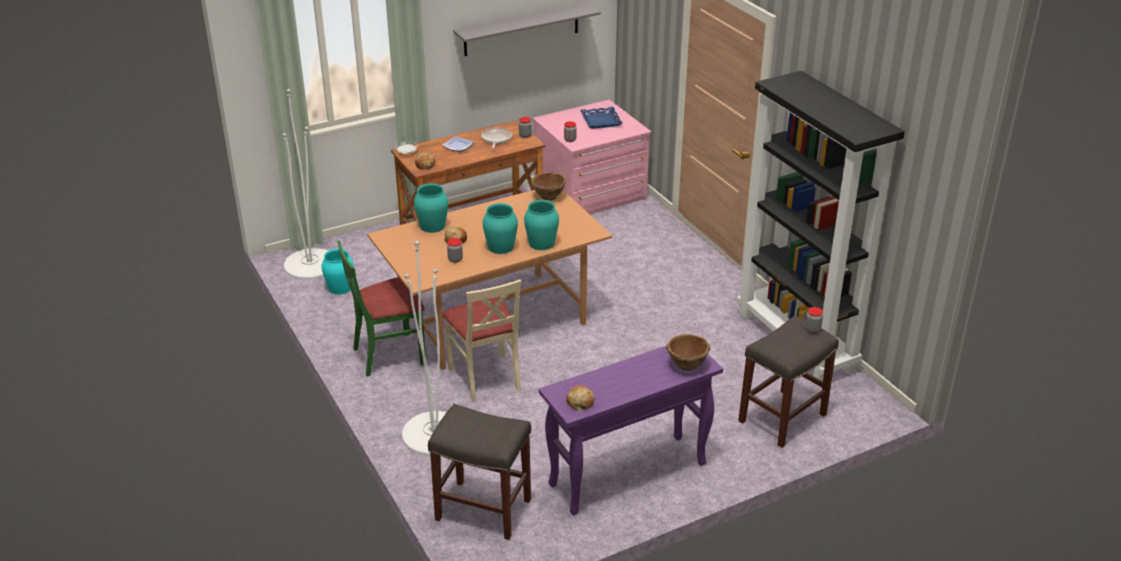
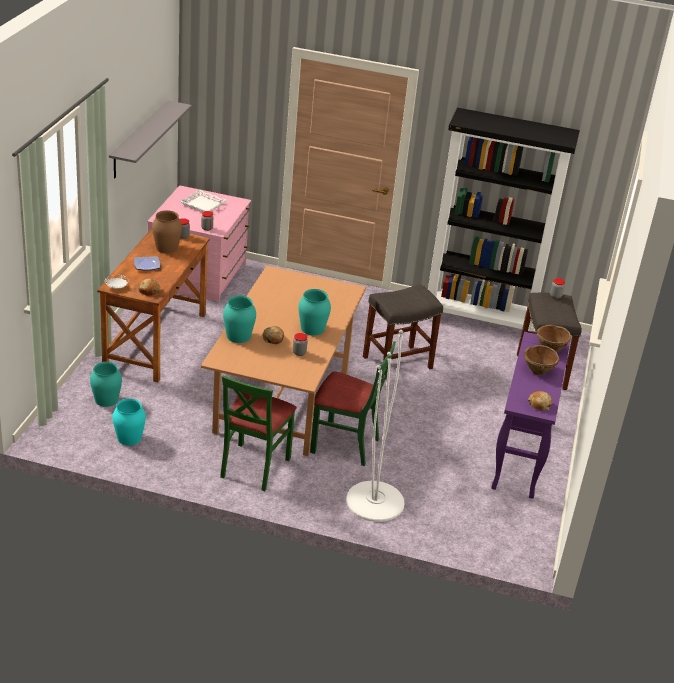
camera: 50 degrees left, 0 degrees up
(310, 264) = (71, 432): white floor lamp -> none
(482, 509) = (481, 530): grey stool -> grey stool (397, 363)
(485, 378) = (345, 444): beige chair -> green chair
(496, 139) = (166, 248): frying pan -> brown vase
(541, 243) = (334, 313): turquoise vase -> turquoise vase (106, 400)
(548, 196) = (279, 277): brown bowl -> brown bowl (538, 371)
(600, 121) = (203, 205): blue tray -> white tray

